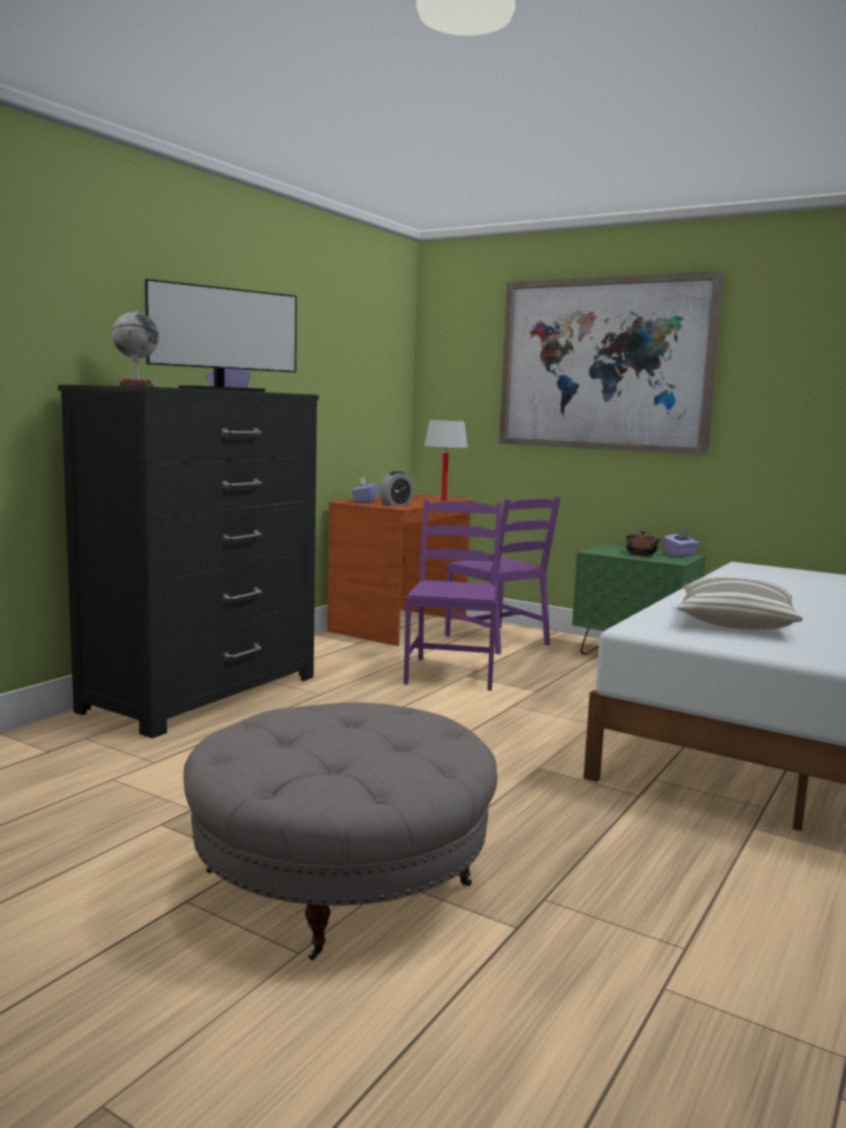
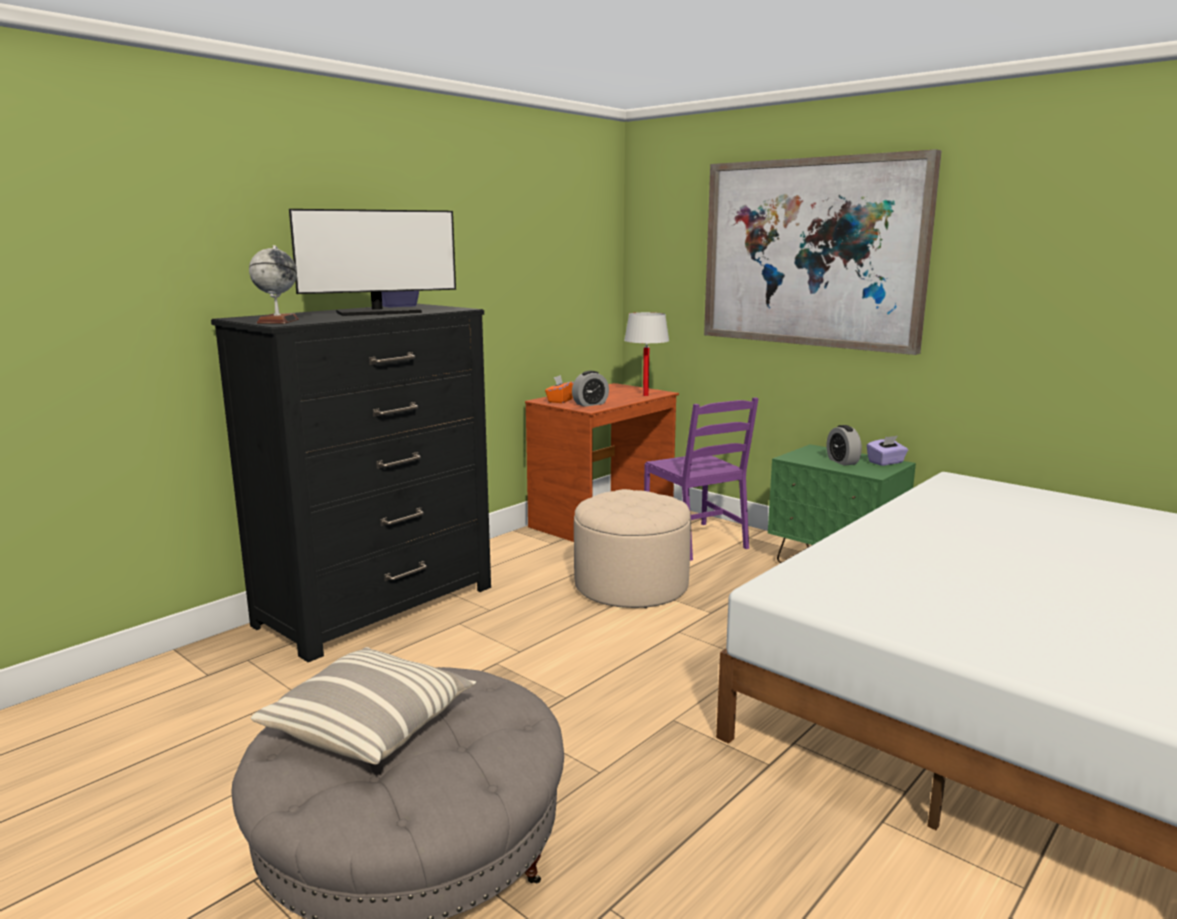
camera: 10 degrees right, 5 degrees up
(364, 502) = (560, 400): purple tissue box -> orange tissue box
(451, 673) = (631, 585): purple chair -> beige ottoman
(641, 554) = (842, 461): brown teapot -> alarm clock
(734, 623) = (891, 579): pillow -> pillow (370, 726)

